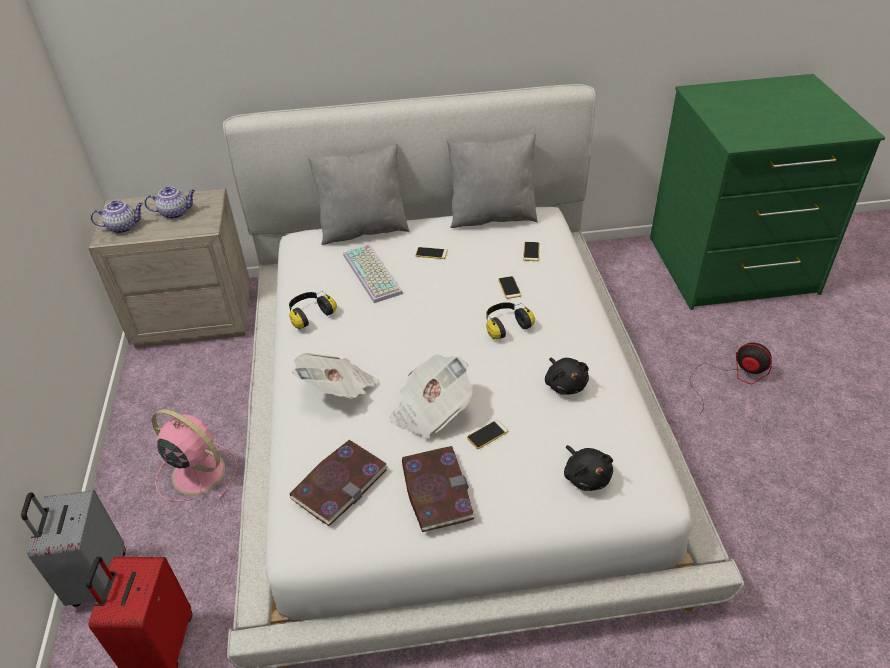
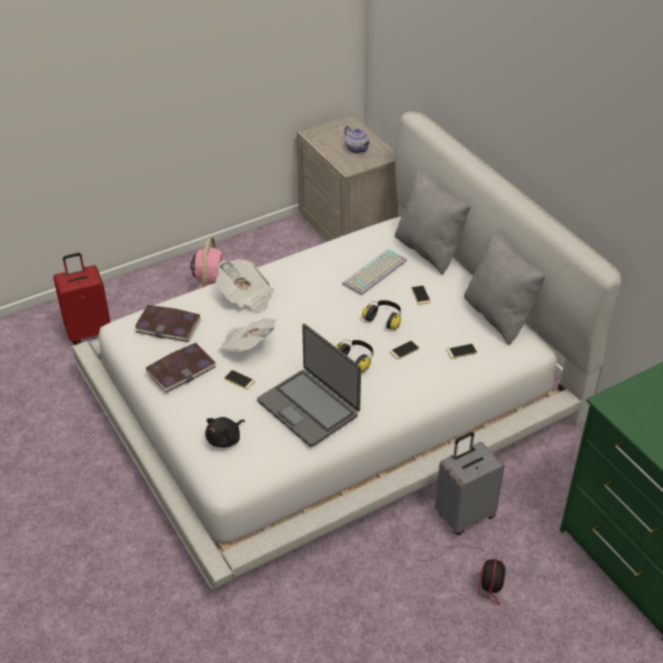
camera: 65 degrees right, 0 degrees up
(98, 579) = (119, 287): grey suitcase -> grey suitcase (464, 515)
(123, 227) = (327, 135): teapot -> none
(310, 315) = (311, 259): headphones -> headphones (384, 319)
(565, 384) = (309, 408): black plush toy -> laptop

